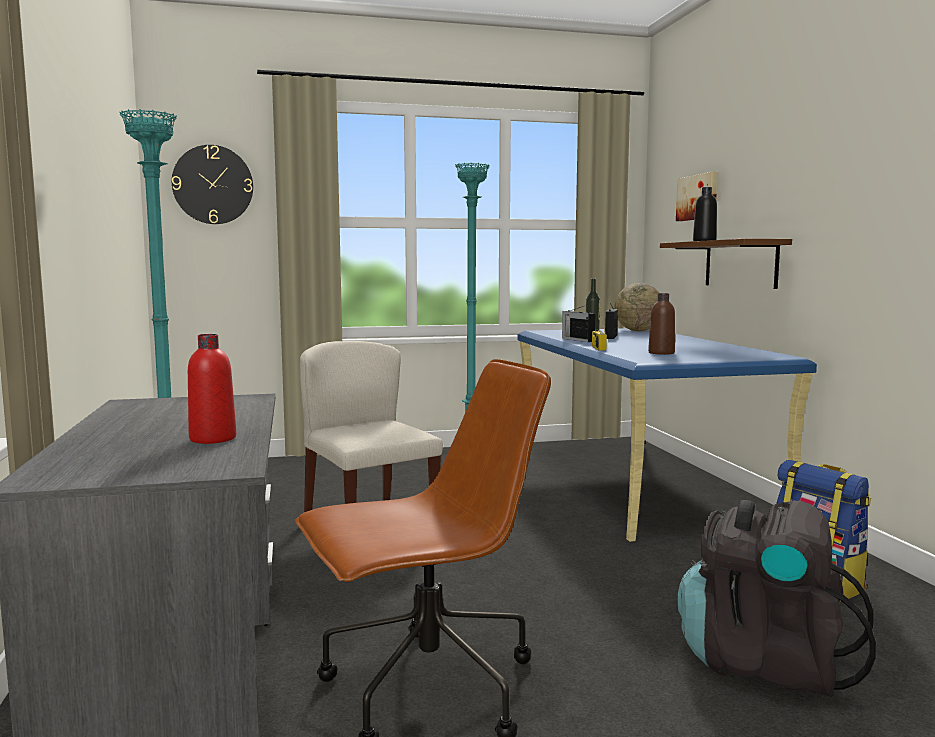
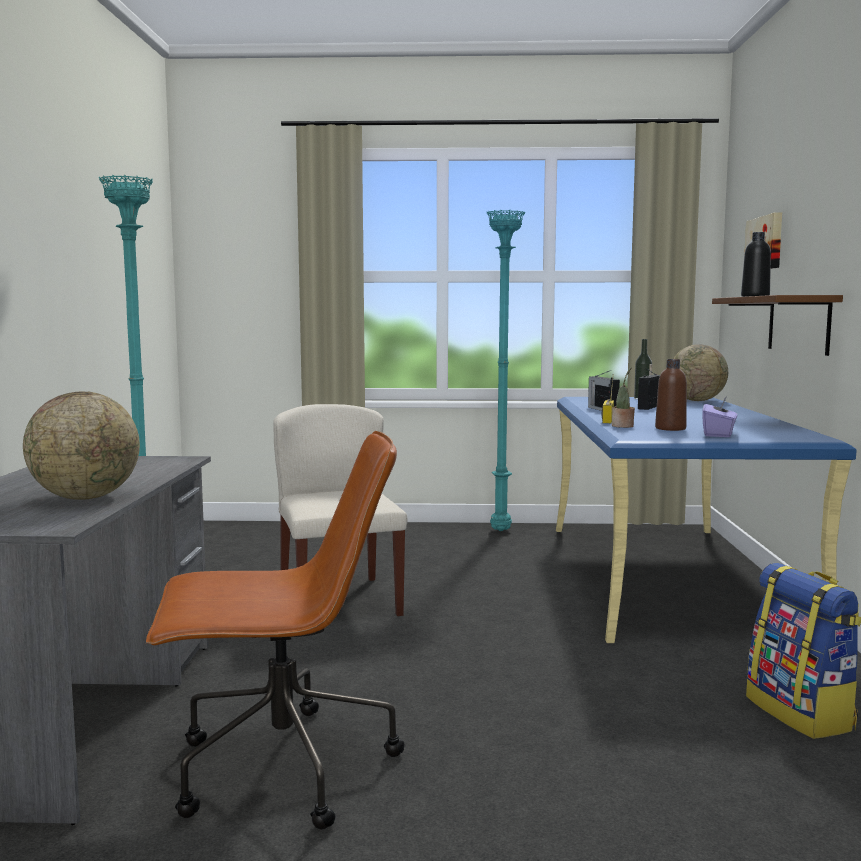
camera: 15 degrees right, 0 degrees up
(213, 185) = (240, 240): wall clock -> none
(213, 439) = (86, 498): red bottle -> globe
(620, 352) = (623, 426): none -> potted plant
(707, 356) = (718, 434): none -> purple tissue box
(764, 663) = (661, 794): black backpack -> none

